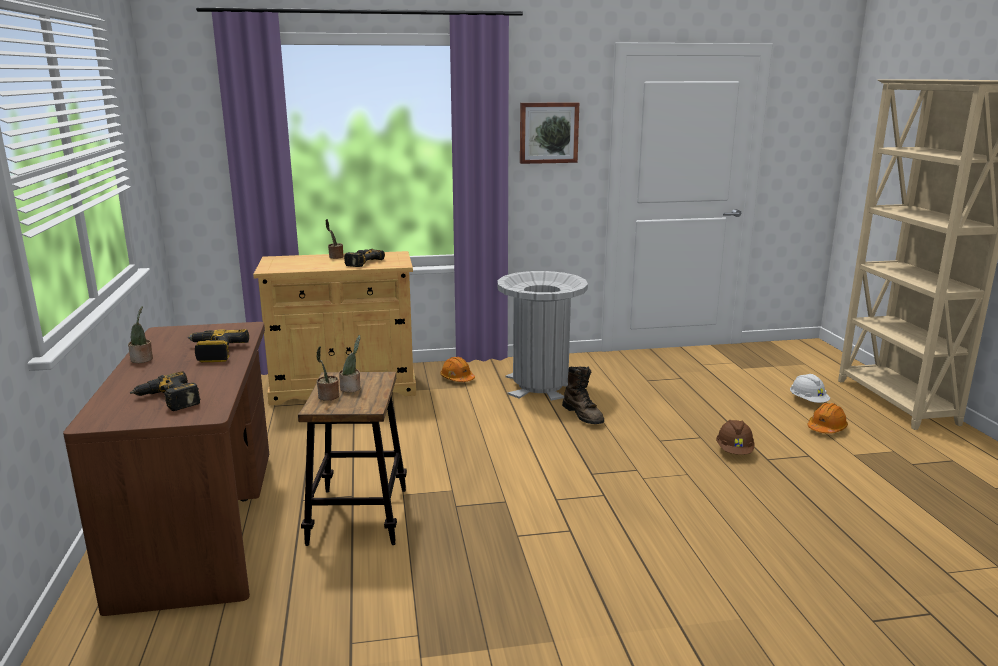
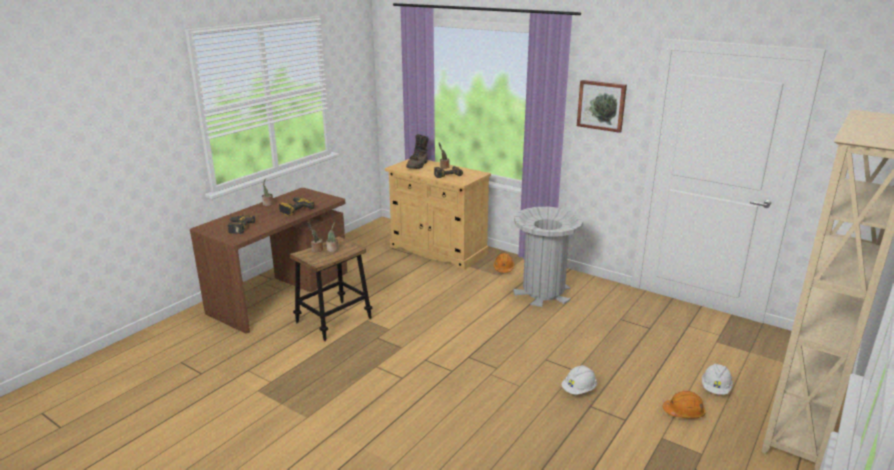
camera: 45 degrees right, 5 degrees up
(583, 415) = (531, 322): brown boot -> brown boot (418, 165)
(734, 451) = (579, 390): brown hard hat -> white hard hat

